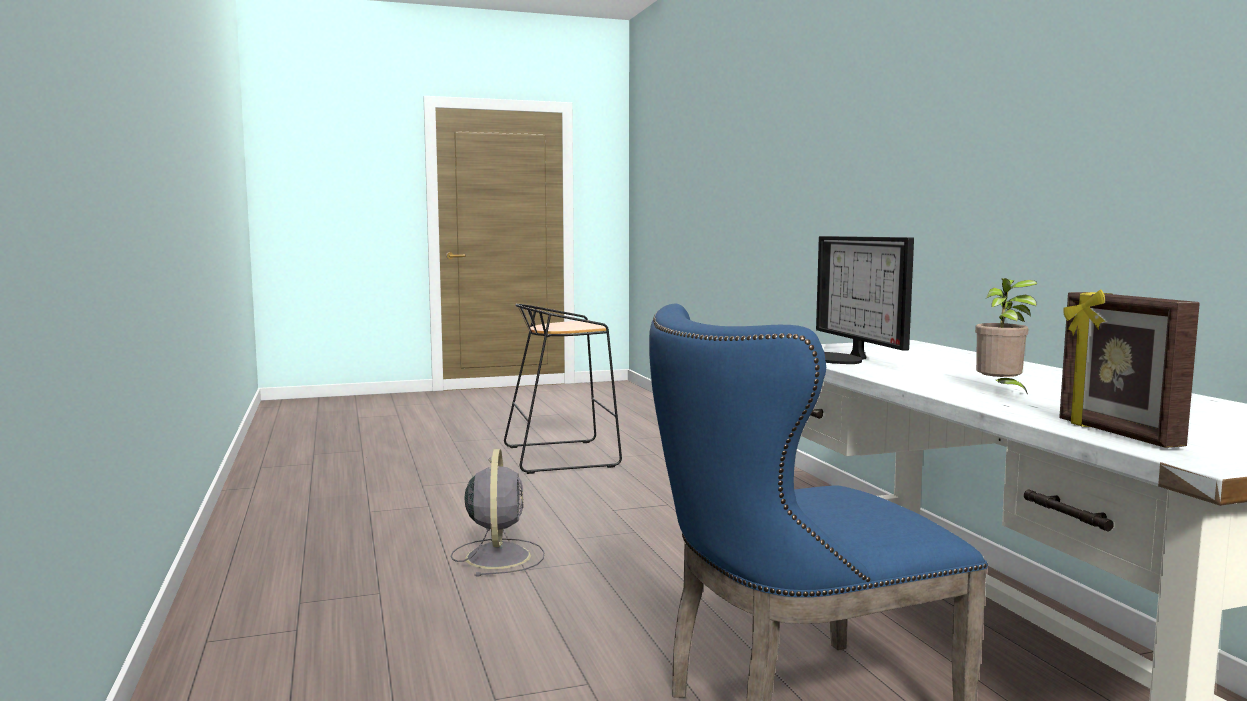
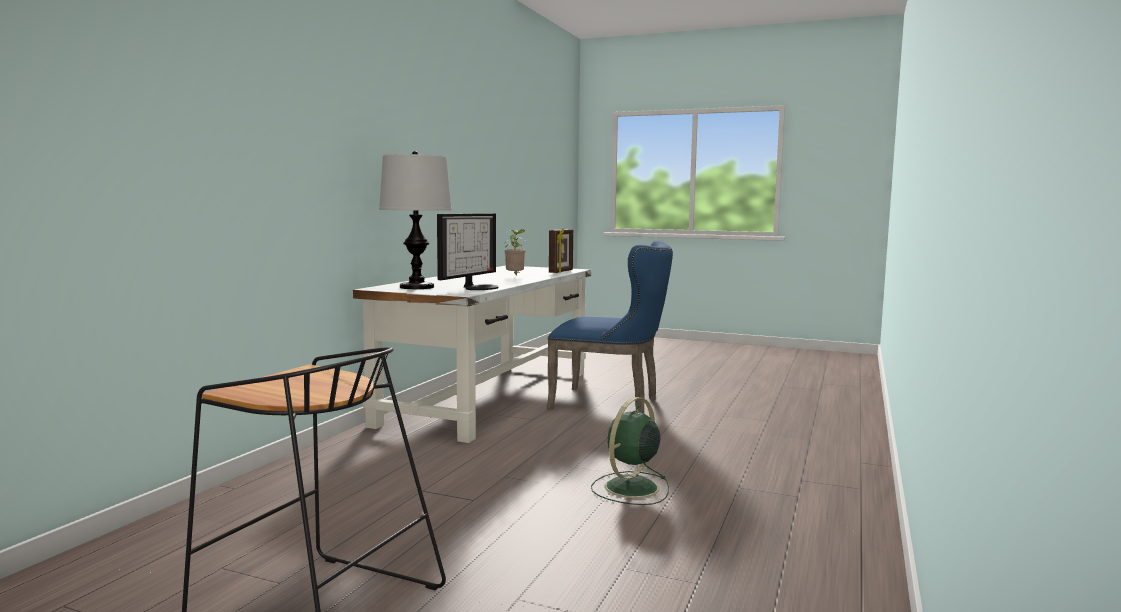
camera: 140 degrees left, 0 degrees up
(498, 556) = (630, 488): grey fan -> green fan
(894, 349) = (416, 287): none -> table lamp

